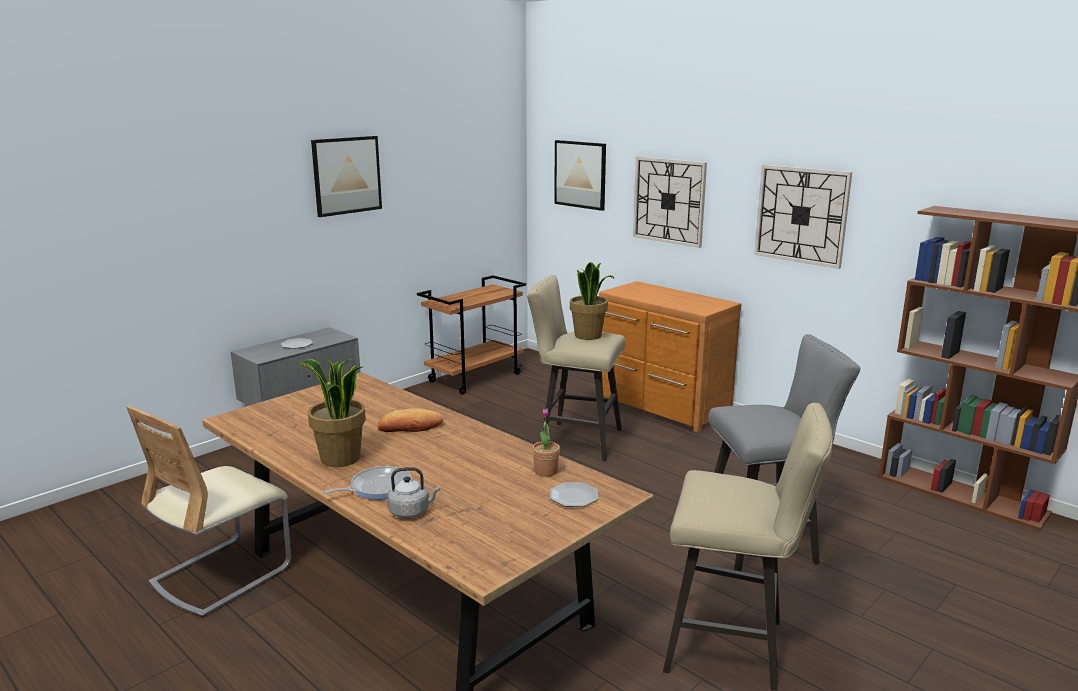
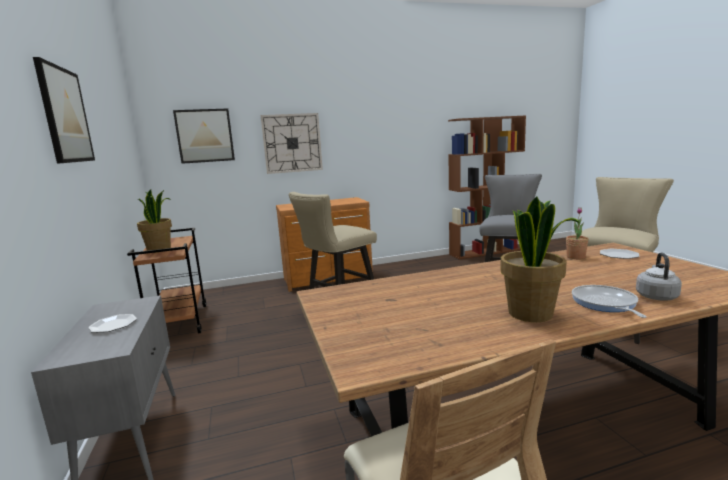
camera: 60 degrees left, 5 degrees down
(410, 426) = (465, 283): bread -> none
(588, 336) = (339, 227): potted plant -> potted plant (159, 249)
(801, 215) = (383, 136): wall clock -> none

